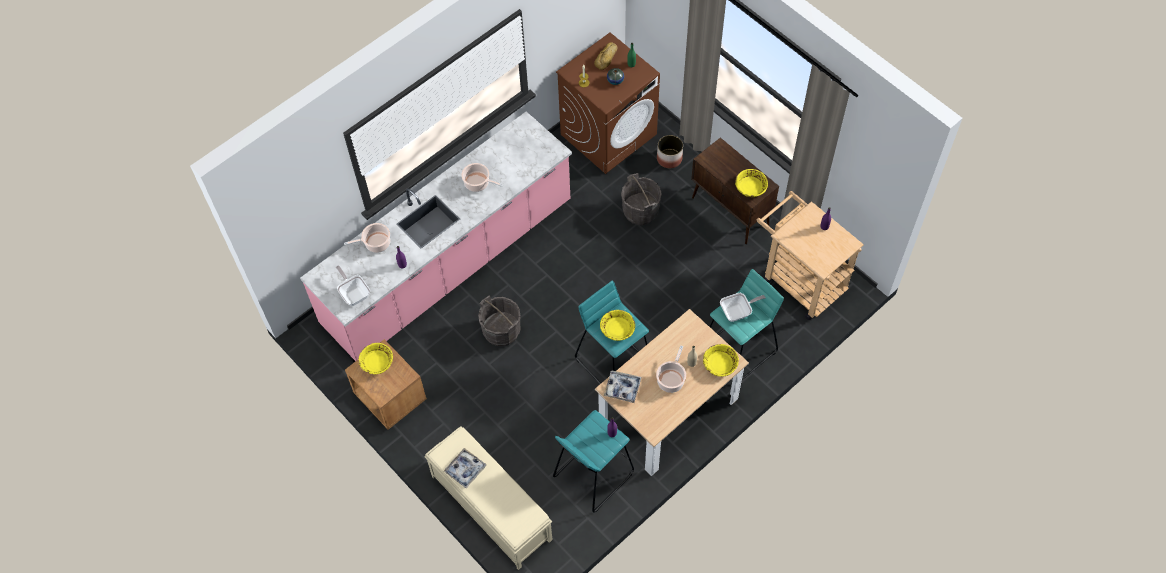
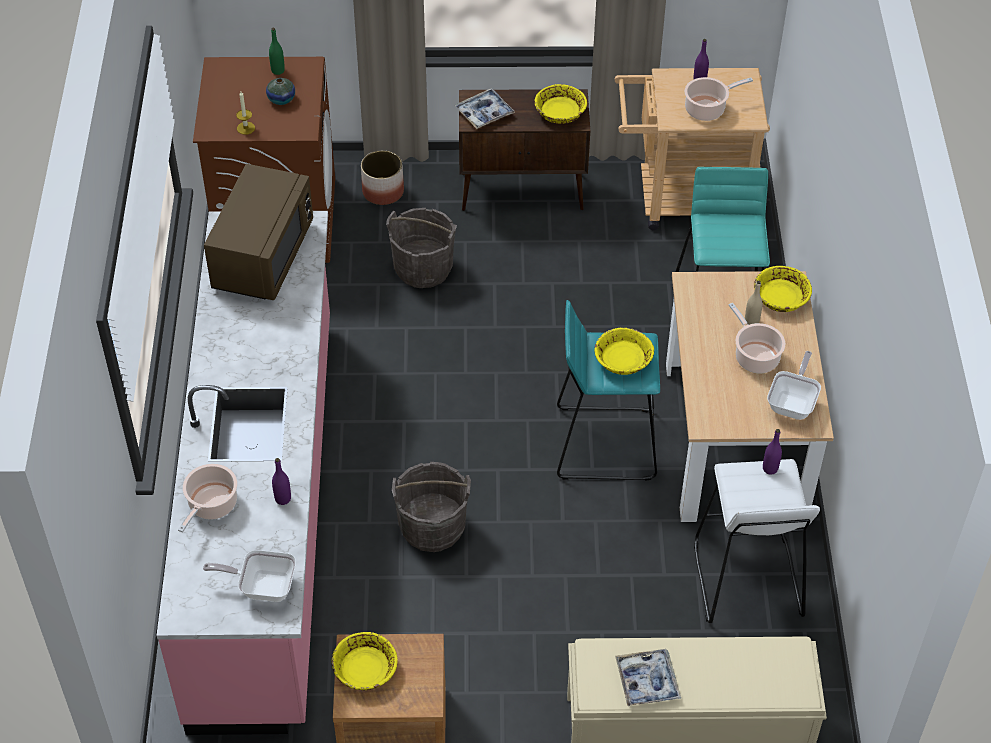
camera: 50 degrees left, 10 degrees down
(478, 183) = (256, 331): cooking pot -> cooking pot (707, 109)
(521, 151) = (263, 256): none -> brown microwave
(592, 474) = (746, 580): turquoise stool -> white stool
(607, 58) = (238, 84): bread -> none
(622, 388) = (718, 411): tray -> tray (484, 113)
(738, 312) = (723, 235): frying pan -> frying pan (793, 403)

